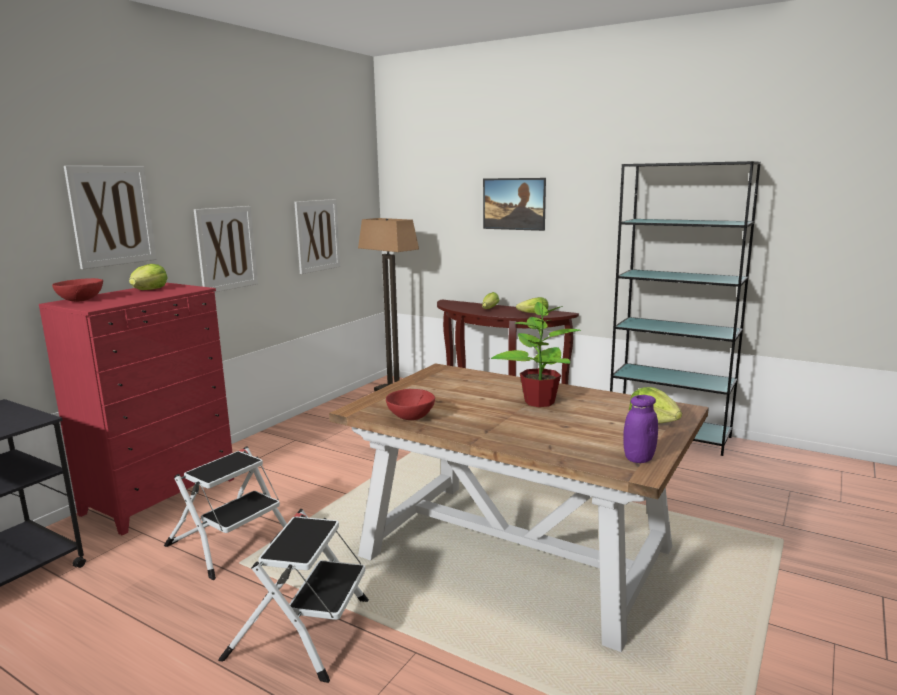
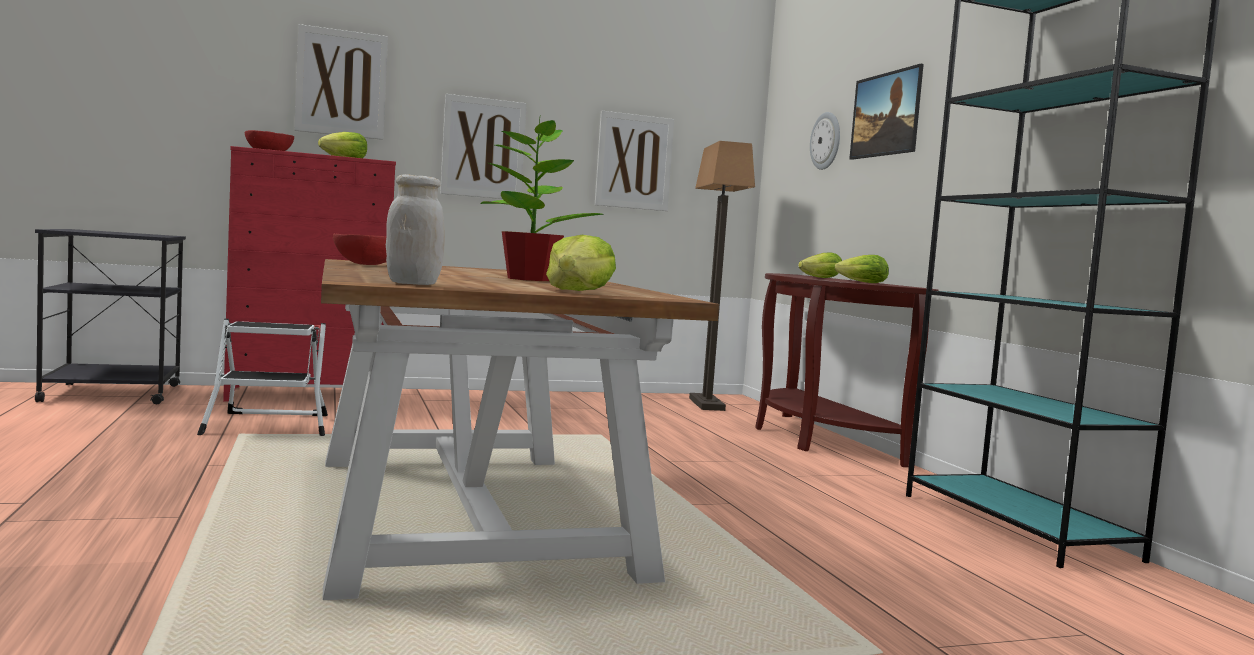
camera: 40 degrees right, 10 degrees down
(300, 631) = (155, 474): step ladder -> none
(455, 213) = (826, 141): none -> wall clock
(638, 458) = (413, 284): purple jar -> white jar

